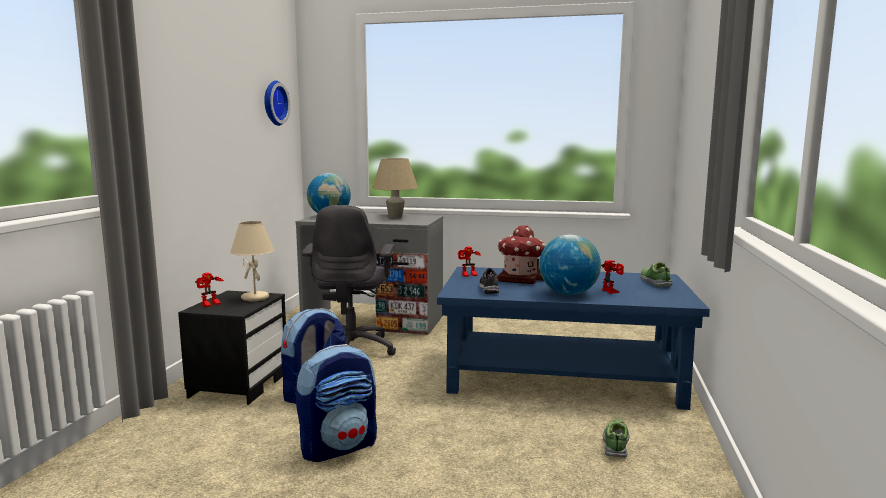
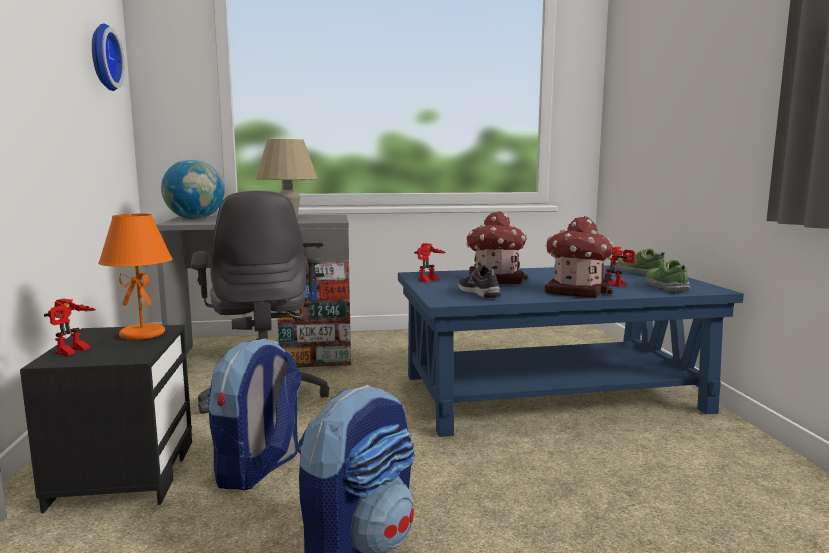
camera: 20 degrees left, 0 degrees up
(256, 298) = (143, 334): beige table lamp -> orange table lamp
(568, 293) = (576, 290): globe -> toy house
(616, 444) = (695, 468): shoe -> shoe (666, 286)

